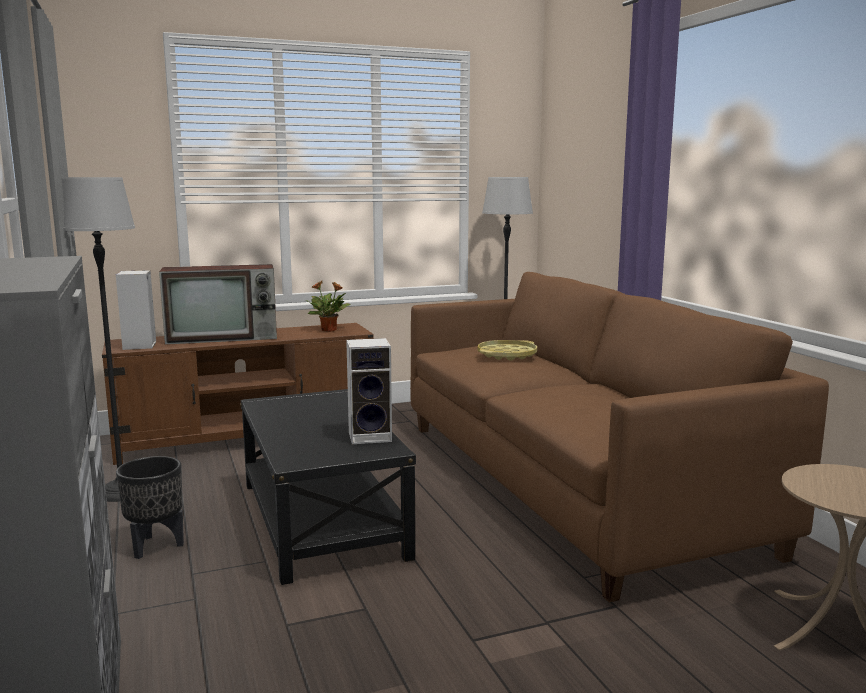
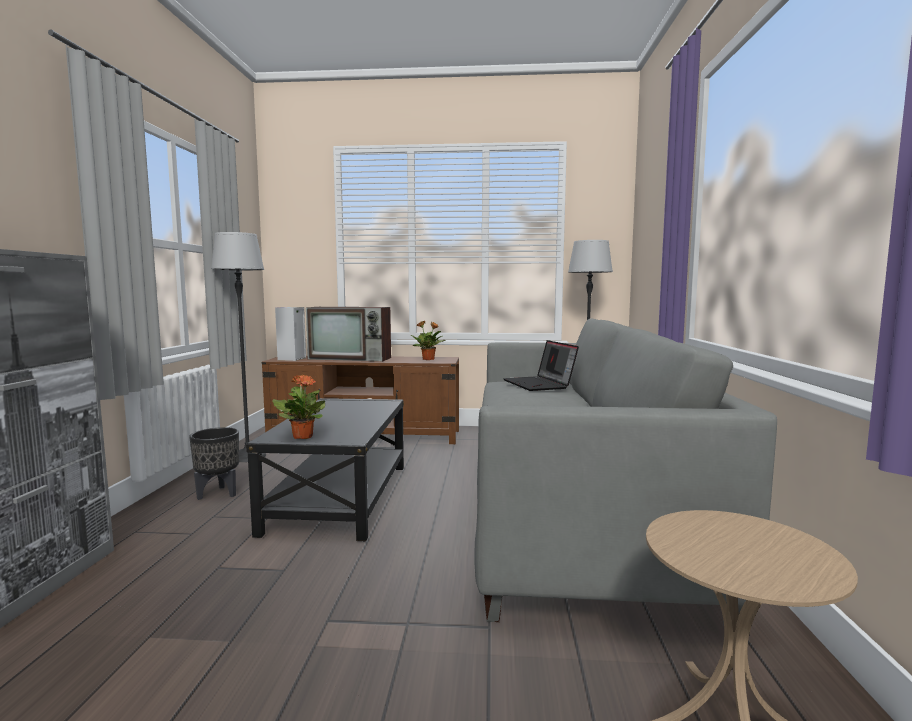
camera: 25 degrees right, 5 degrees down
(326, 454) = (303, 436): none -> potted plant
(371, 436) = (357, 430): speaker -> none
(507, 355) = (540, 384): yellow tray -> laptop
(566, 482) = (569, 505): brown sofa -> grey sofa

